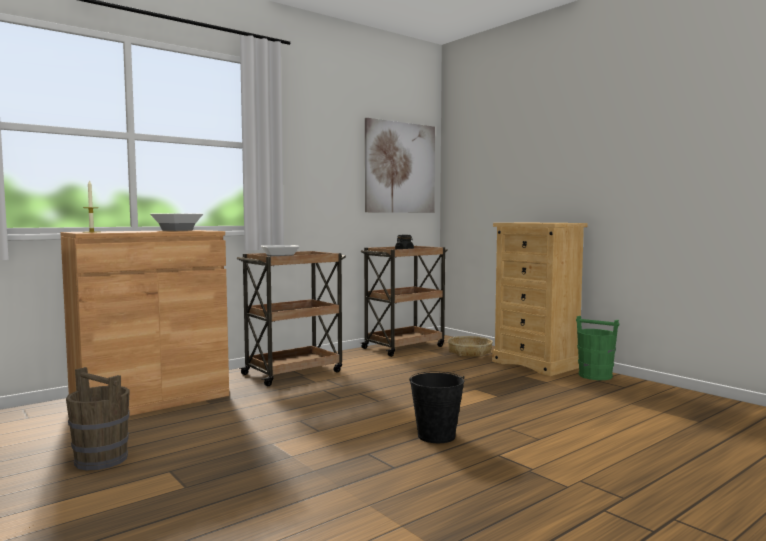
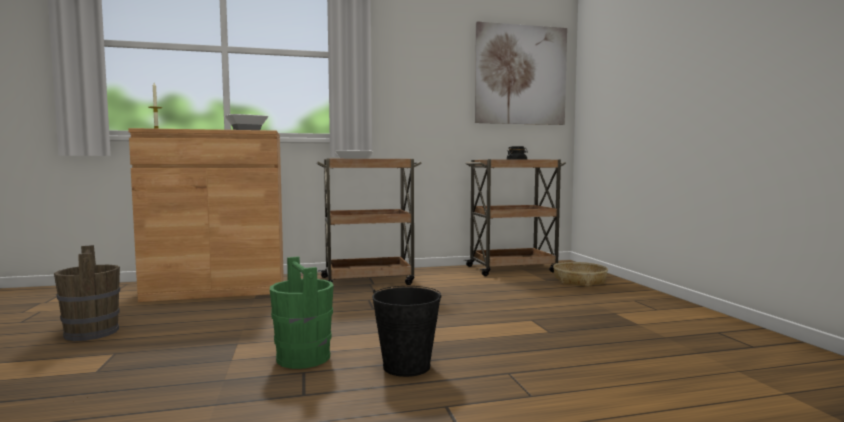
camera: 25 degrees right, 0 degrees up
(536, 364) = (650, 302): beige dresser -> none
(595, 375) = (720, 325): green bucket -> green bucket (303, 357)

